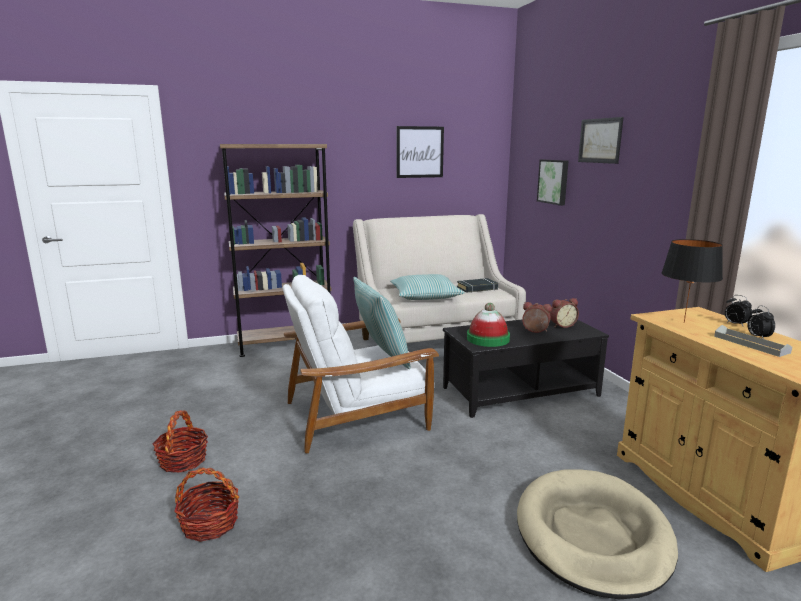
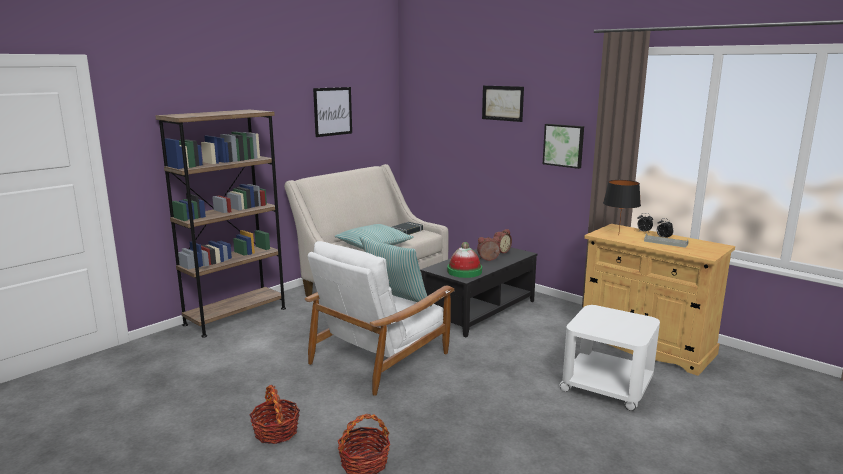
camera: 30 degrees left, 0 degrees up
(554, 181) = (456, 134): picture -> picture (564, 145)
(592, 535) = (607, 385): beige dog bed -> white side table

